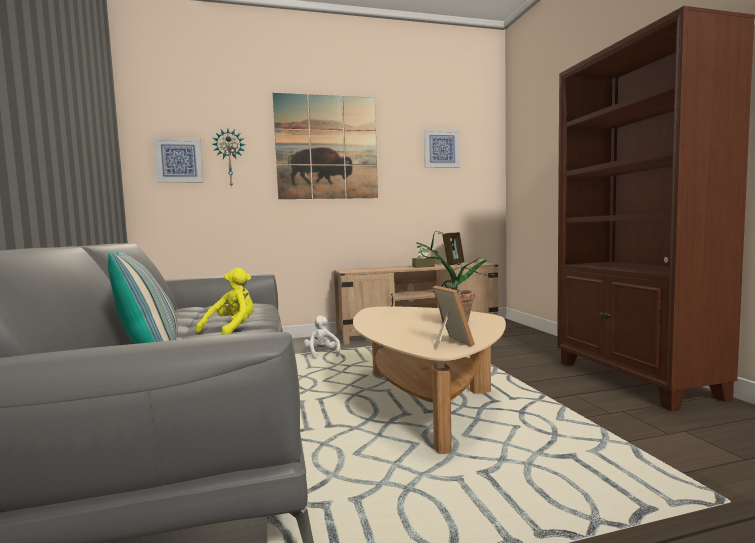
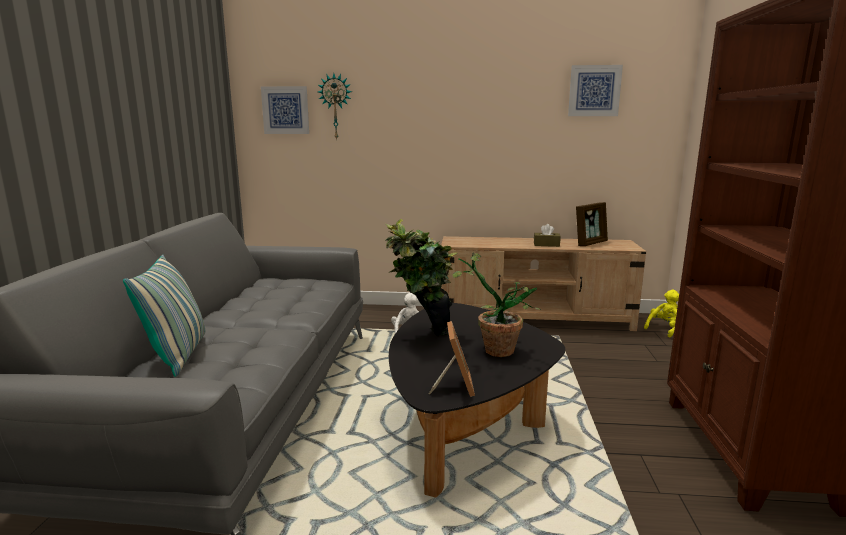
camera: 20 degrees right, 10 degrees up
(232, 330) = (269, 327): yellow plush toy -> yellow plush toy (664, 329)
(327, 147) = (444, 92): picture -> none
(380, 324) = (422, 337): none -> potted plant
(425, 401) = (465, 423): beige coffee table -> black coffee table

